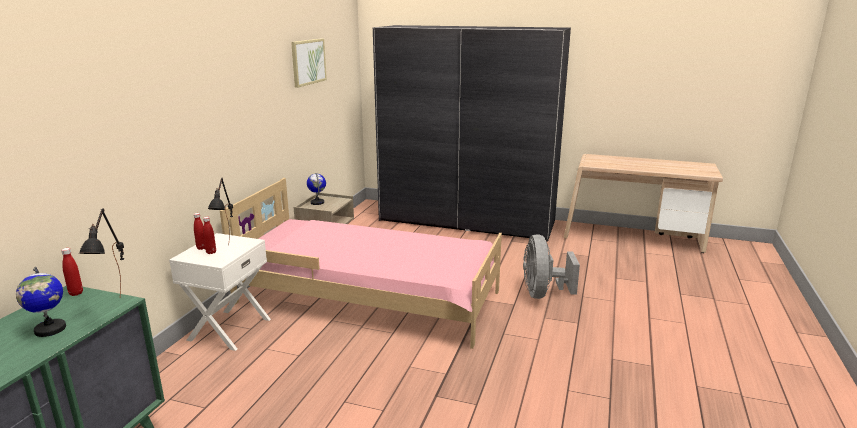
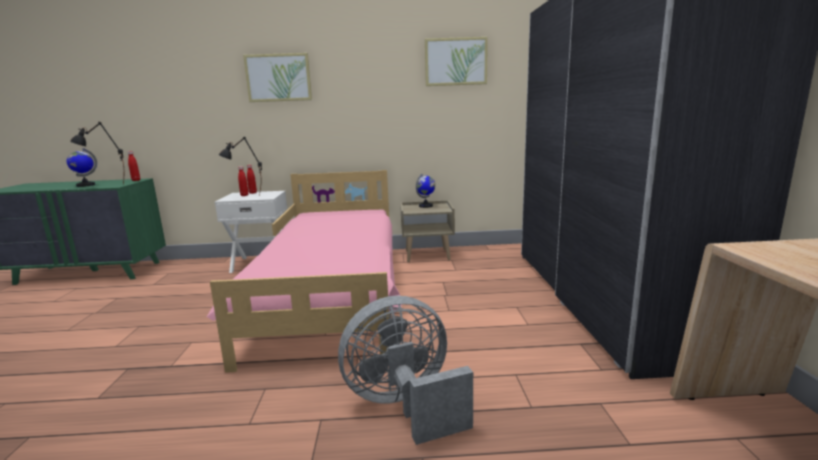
camera: 70 degrees right, 5 degrees down
(195, 96) = (278, 78): none -> picture

